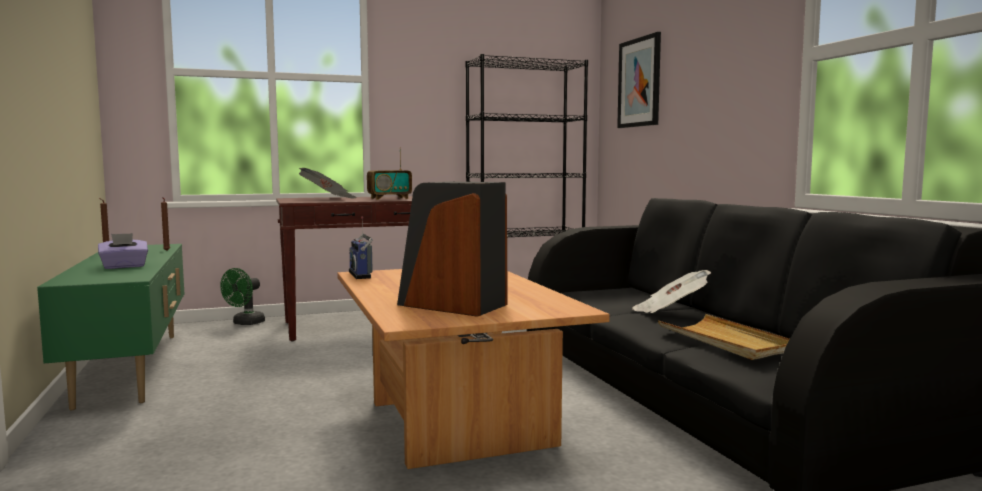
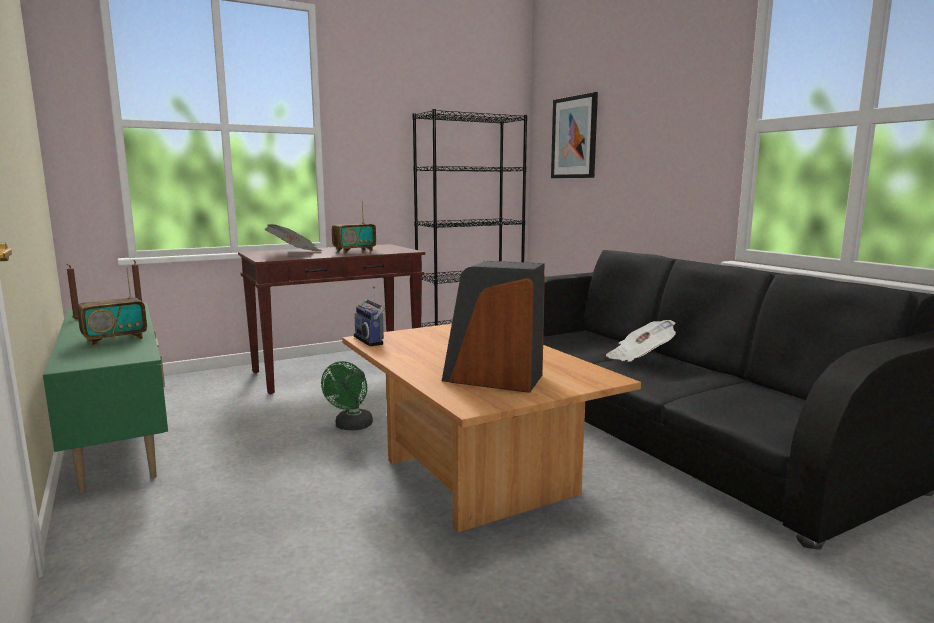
camera: 10 degrees left, 5 degrees up
(124, 266) = (115, 339): purple tissue box -> radio
(245, 323) = (211, 375): green fan -> green fan (351, 427)
(726, 341) = (710, 390): beige tray -> none

